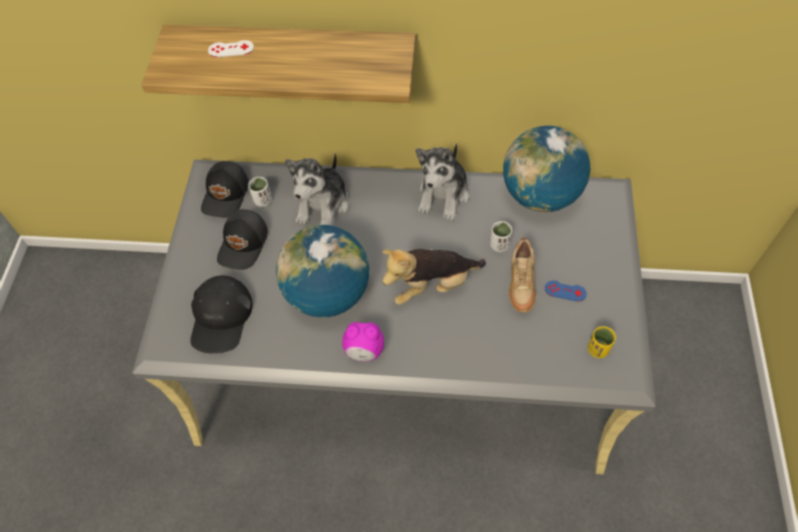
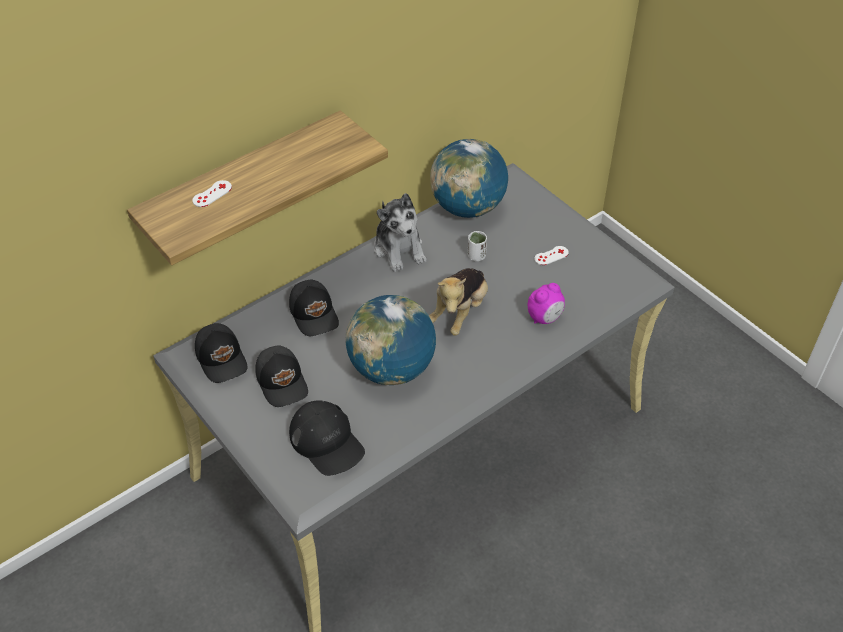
camera: 45 degrees left, 10 degrees down
(263, 200) = (259, 342): white cup -> none
(323, 205) = (314, 314): plush toy -> black cap
(364, 351) = (463, 385): alarm clock -> alarm clock (545, 318)
(520, 286) = (520, 272): beige shoe -> none
(565, 291) = (551, 256): blue game controller -> white game controller
(597, 349) = (609, 276): yellow cup -> none

